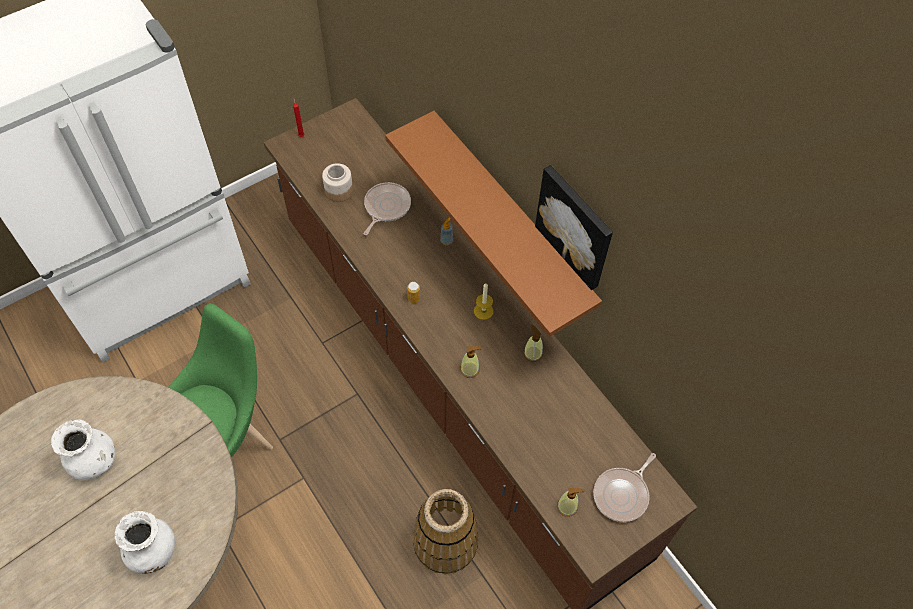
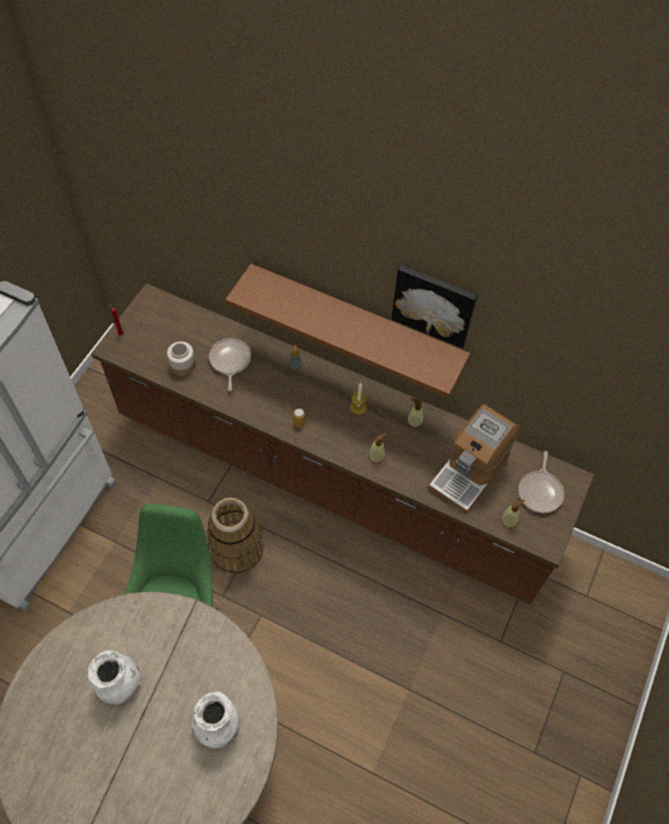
camera: 30 degrees left, 0 degrees up
(445, 542) = (401, 604): basket -> basket (236, 549)
(557, 434) = (469, 472): none -> coffee machine

